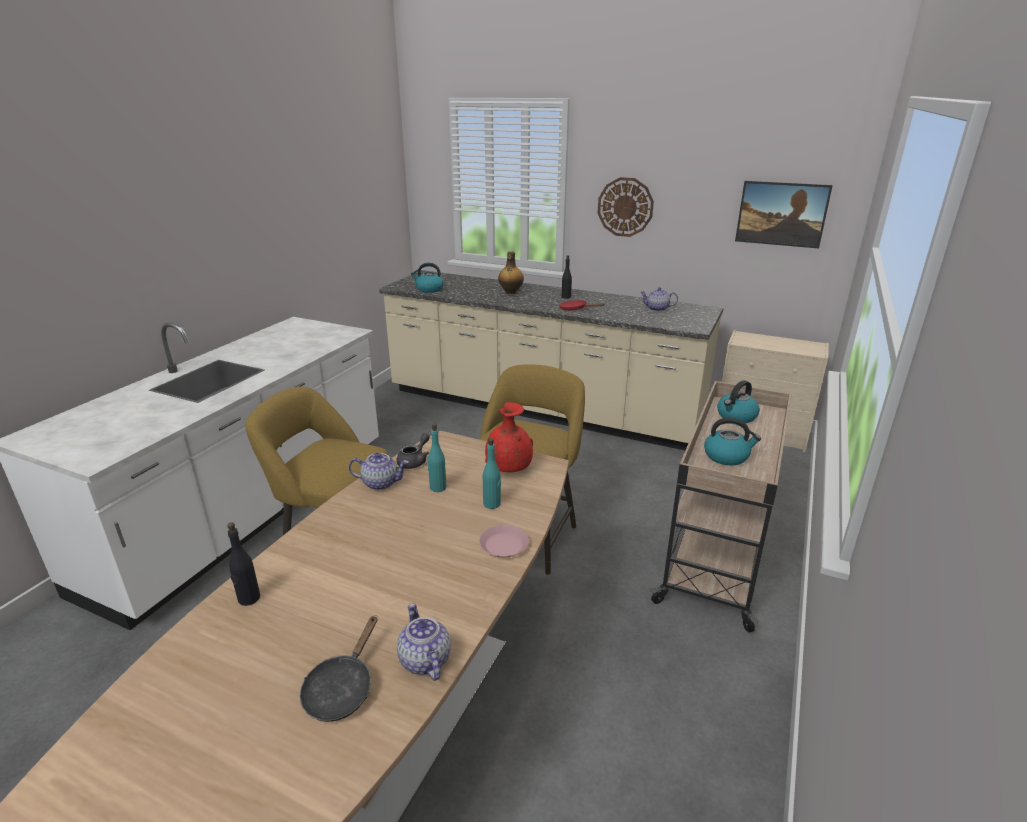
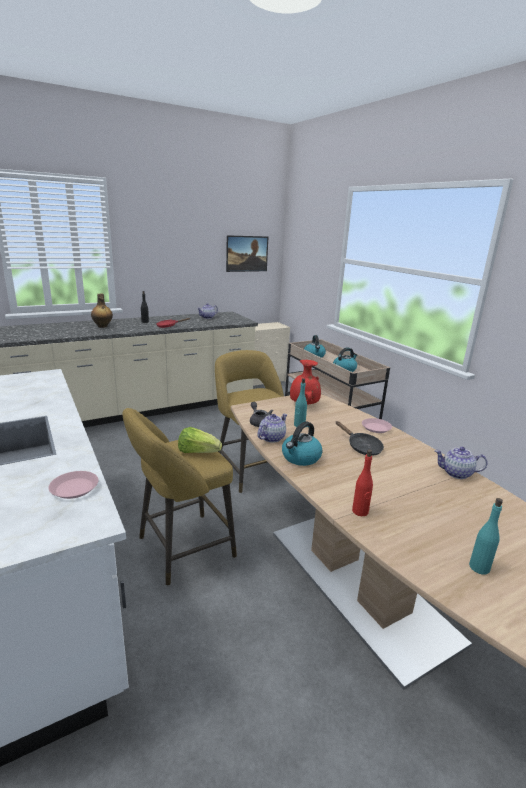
camera: 55 degrees left, 5 degrees down
(145, 432) = (74, 488): none -> pink plate
(249, 598) = (360, 511): black bottle -> red bottle
(338, 463) = (198, 452): none -> lettuce
(342, 689) = (467, 501): black frying pan -> black frying pan (361, 447)
(429, 289) = (33, 336): kettle -> kettle (300, 458)
(492, 504) = (334, 418): turquoise bottle -> turquoise bottle (479, 567)
(625, 207) = (157, 256): wall clock -> none

